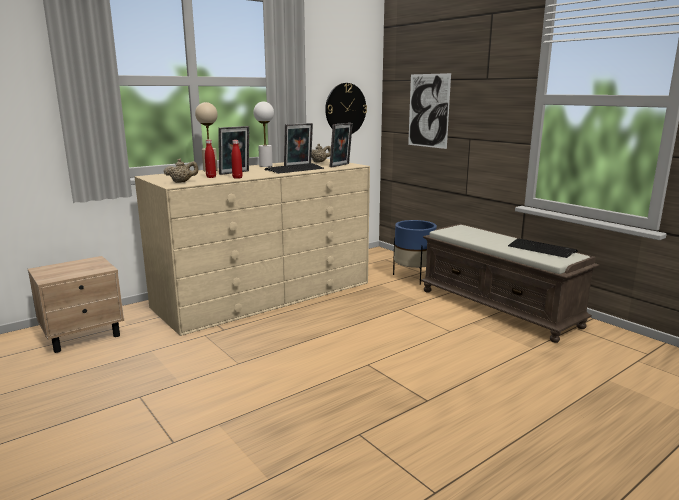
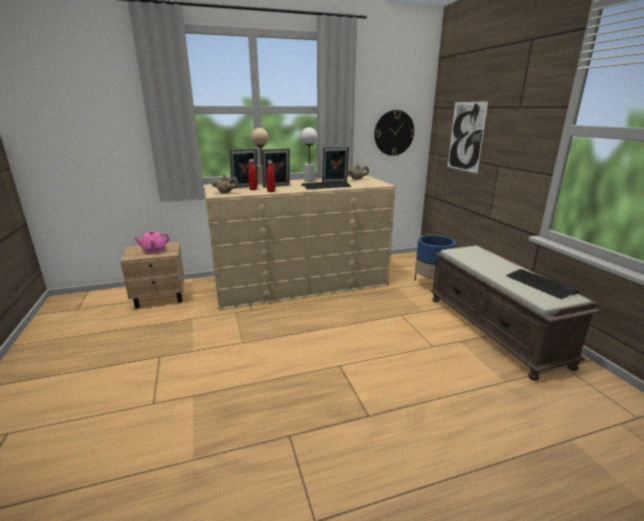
camera: 20 degrees right, 5 degrees up
(76, 268) = (154, 250): none -> pink teapot
(341, 165) = (370, 184): picture frame -> picture frame (245, 187)

